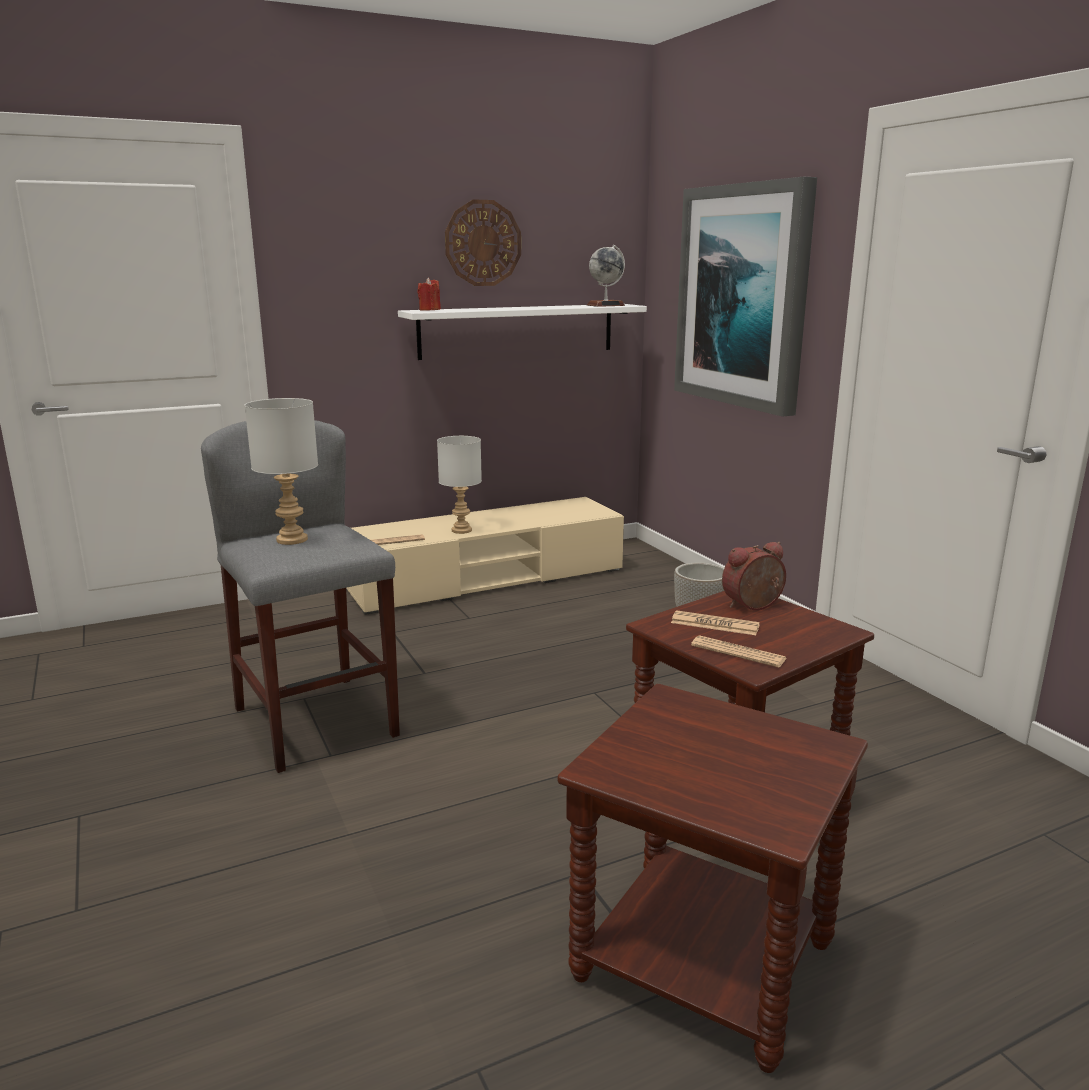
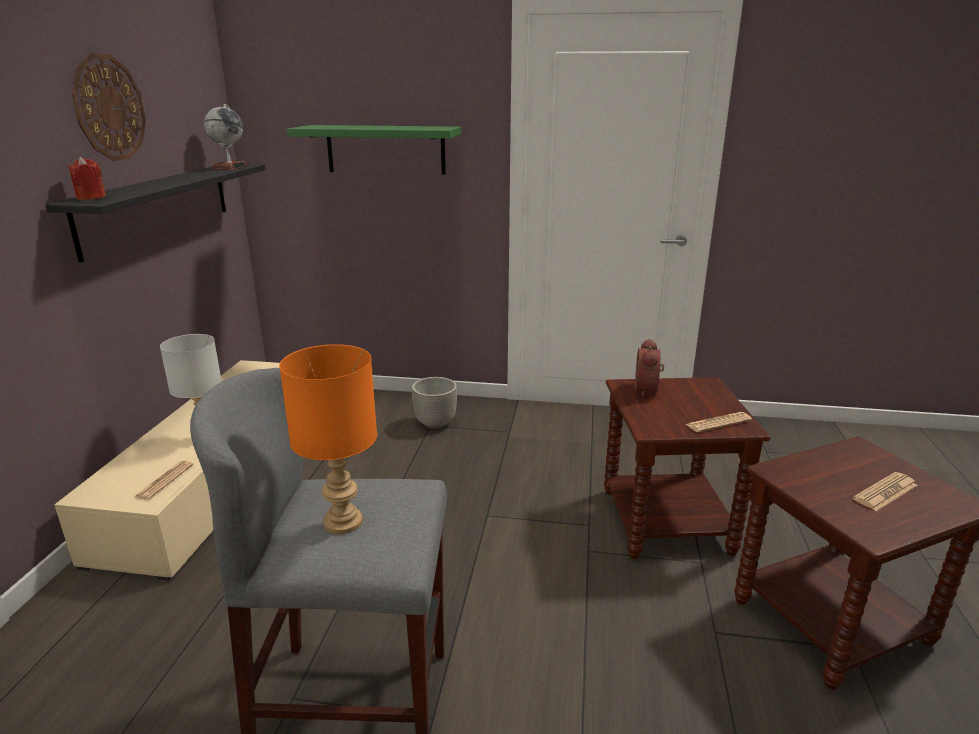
camera: 55 degrees left, 5 degrees up
(291, 539) = (341, 522): grey table lamp -> orange table lamp
(518, 330) = (158, 206): white shelf -> black shelf
(715, 624) = (667, 412): newspaper -> newspaper (885, 492)
(743, 296) = (385, 149): picture -> green shelf

